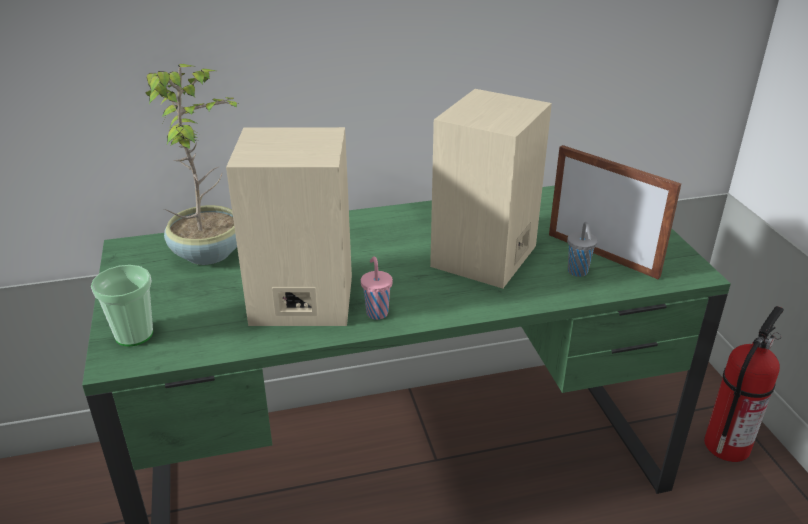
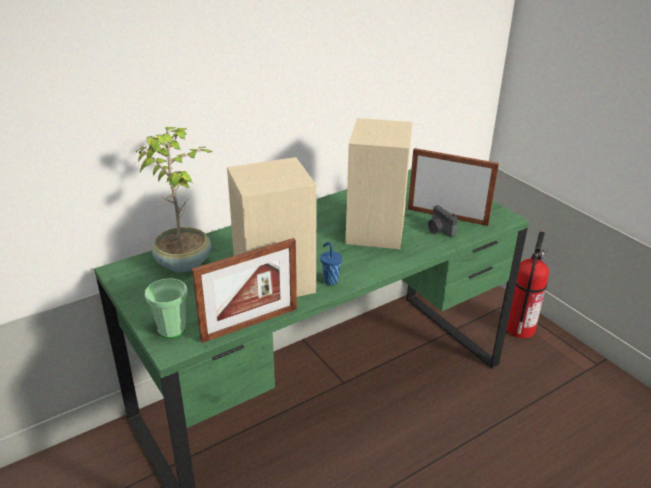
camera: 20 degrees left, 0 degrees up
(232, 350) = (250, 324): none -> picture frame
(376, 312) = (330, 280): pink cup -> blue cup
(578, 272) = (439, 230): grey cup -> camera

